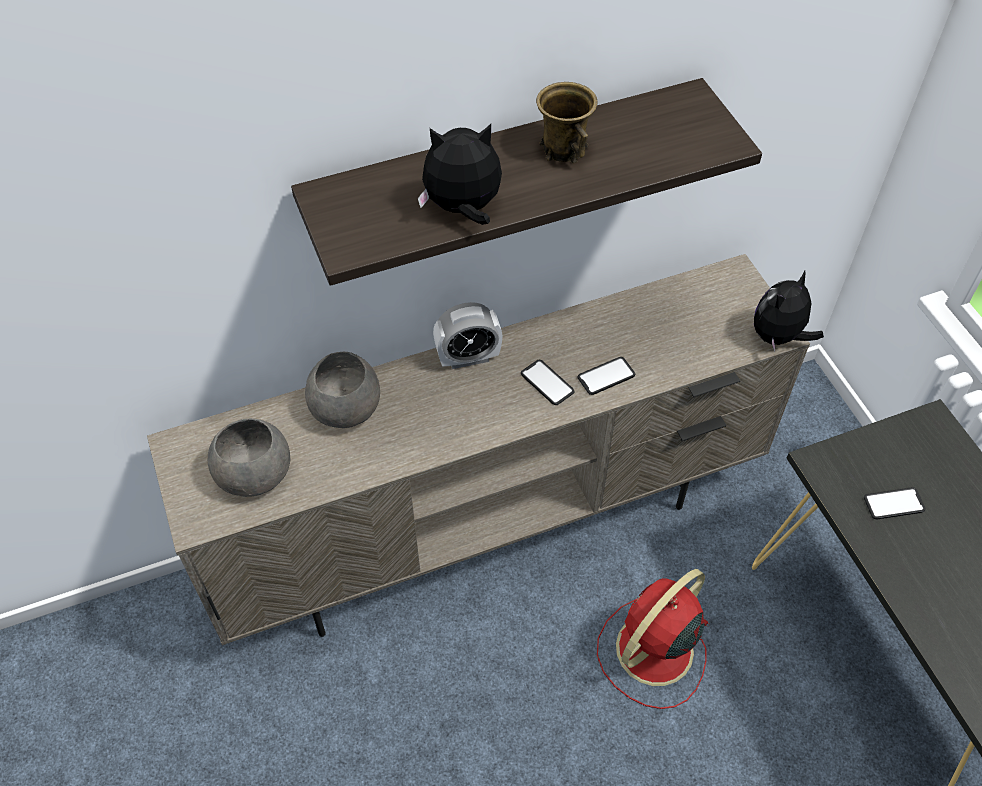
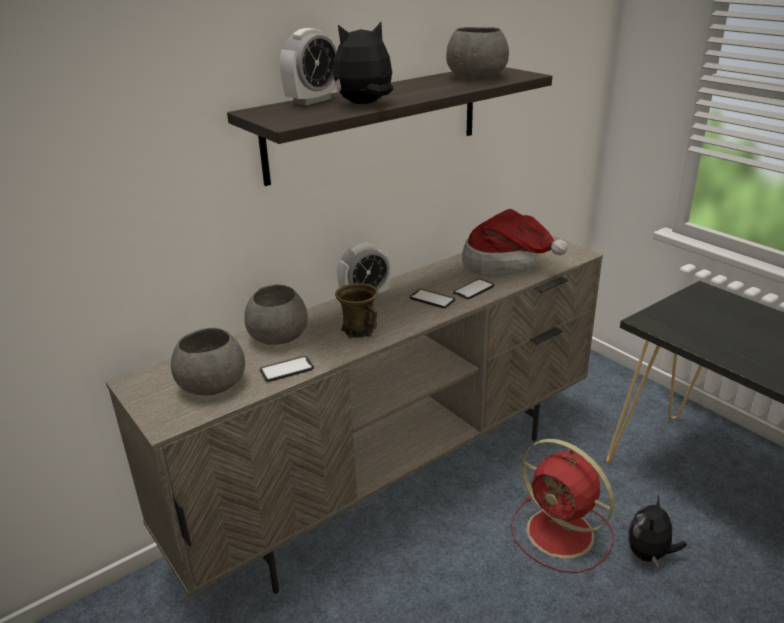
camera: 15 degrees left, 25 degrees down
(404, 174) = (312, 101): none -> alarm clock
(564, 148) = (420, 85): brown mug -> brown mug (359, 330)
(652, 133) = (475, 77): none -> grey bowl
(652, 651) = (563, 534): red fan -> red fan turned 75 degrees counterclockwise
(671, 332) = (506, 264): none -> hat
(778, 337) = (580, 255): plush toy -> plush toy (649, 554)
(894, 504) = (711, 331): phone -> phone (287, 369)

